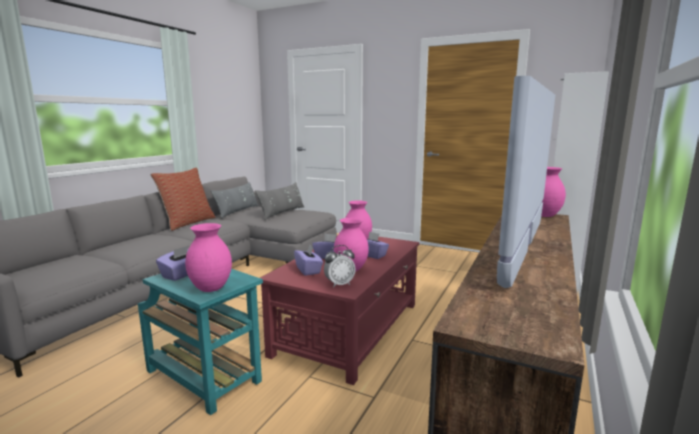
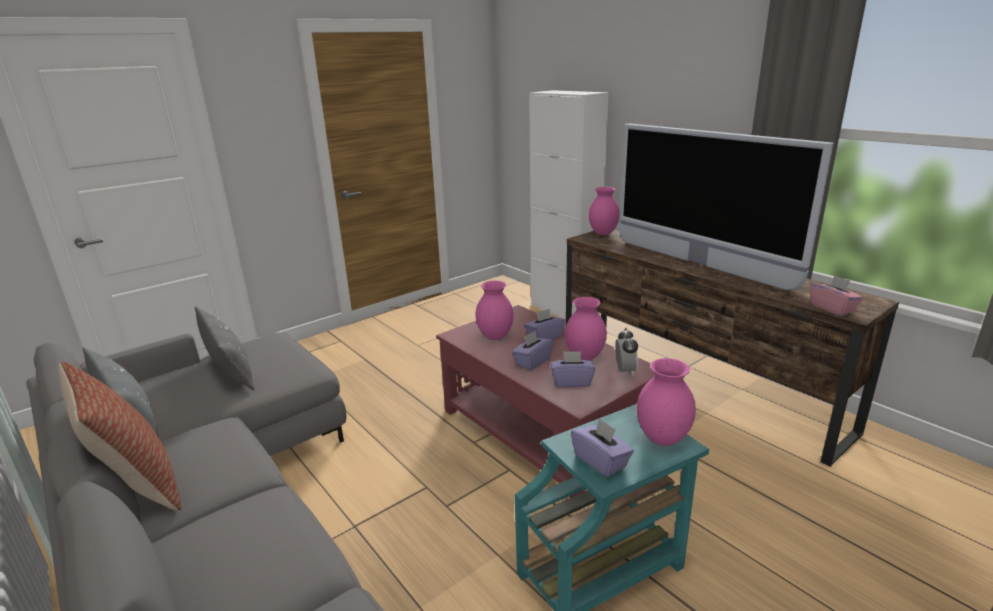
camera: 65 degrees left, 10 degrees up
(470, 311) = (832, 308): none -> pink tissue box

